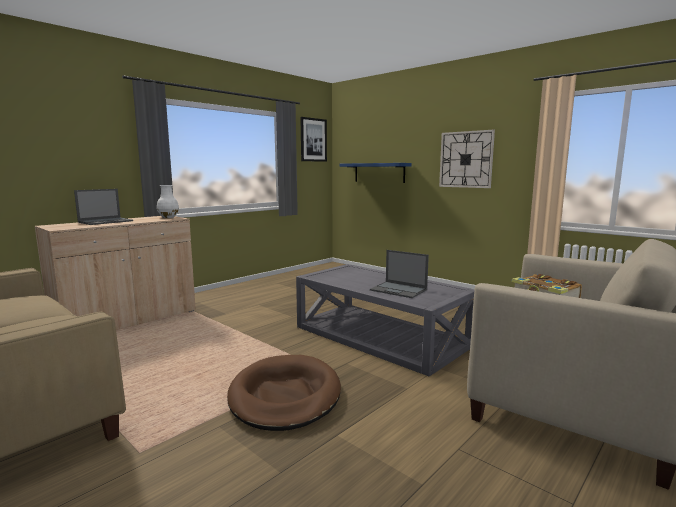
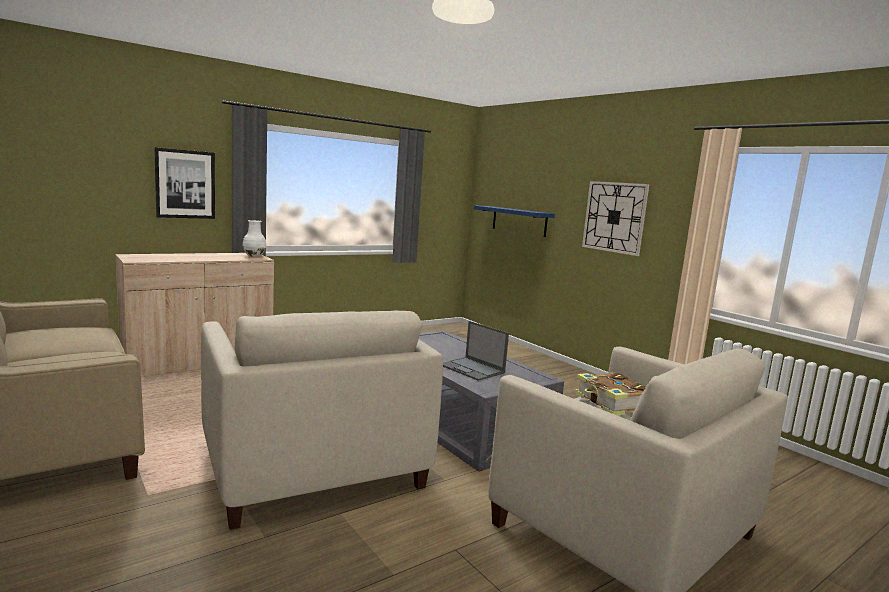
camera: 10 degrees right, 0 degrees up
(106, 221) = (187, 255): laptop -> none
(285, 396) = (312, 466): brown dog bed -> beige armchair
(313, 140) = (447, 174): picture -> picture (185, 184)

